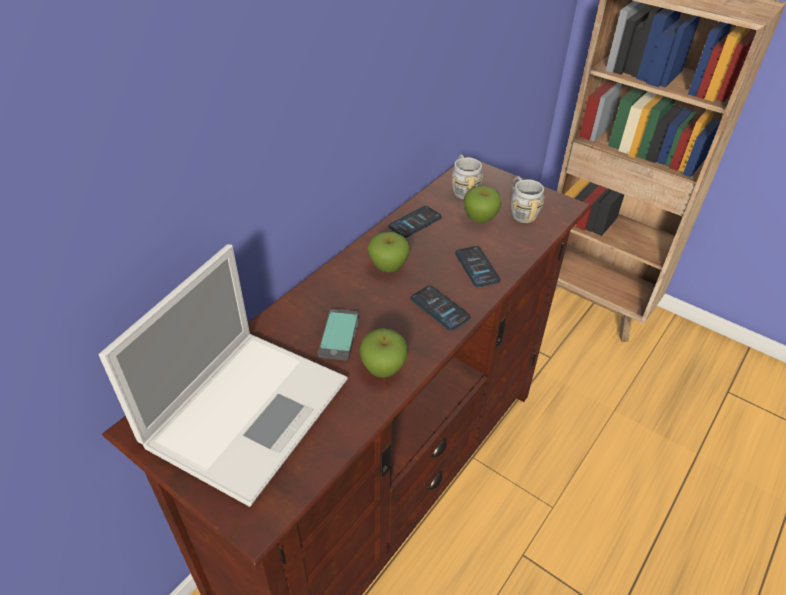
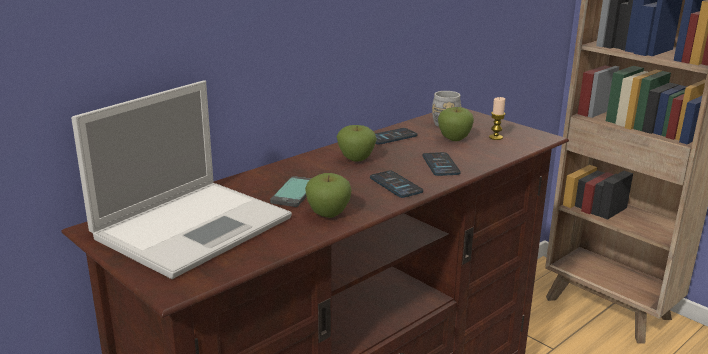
camera: 10 degrees right, 20 degrees down
(521, 211) = (495, 137): grey mug -> candle

